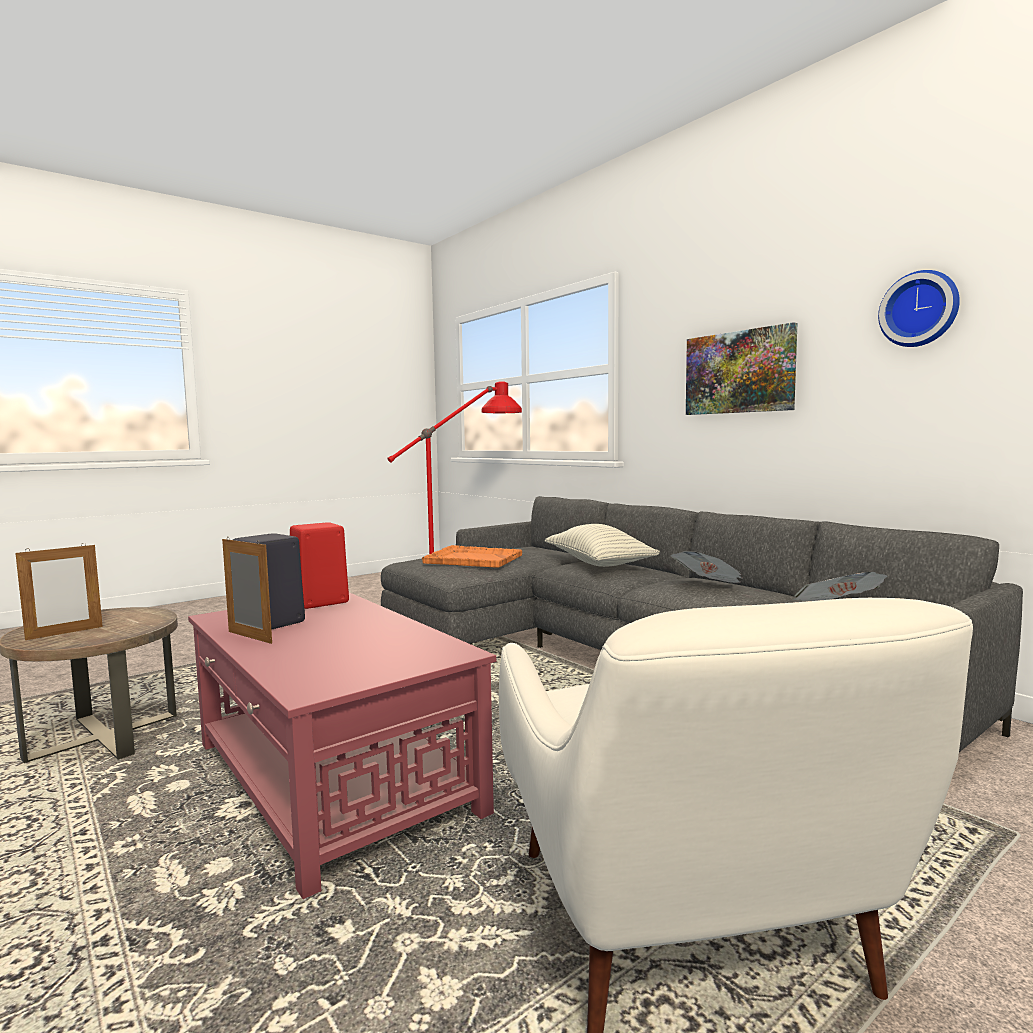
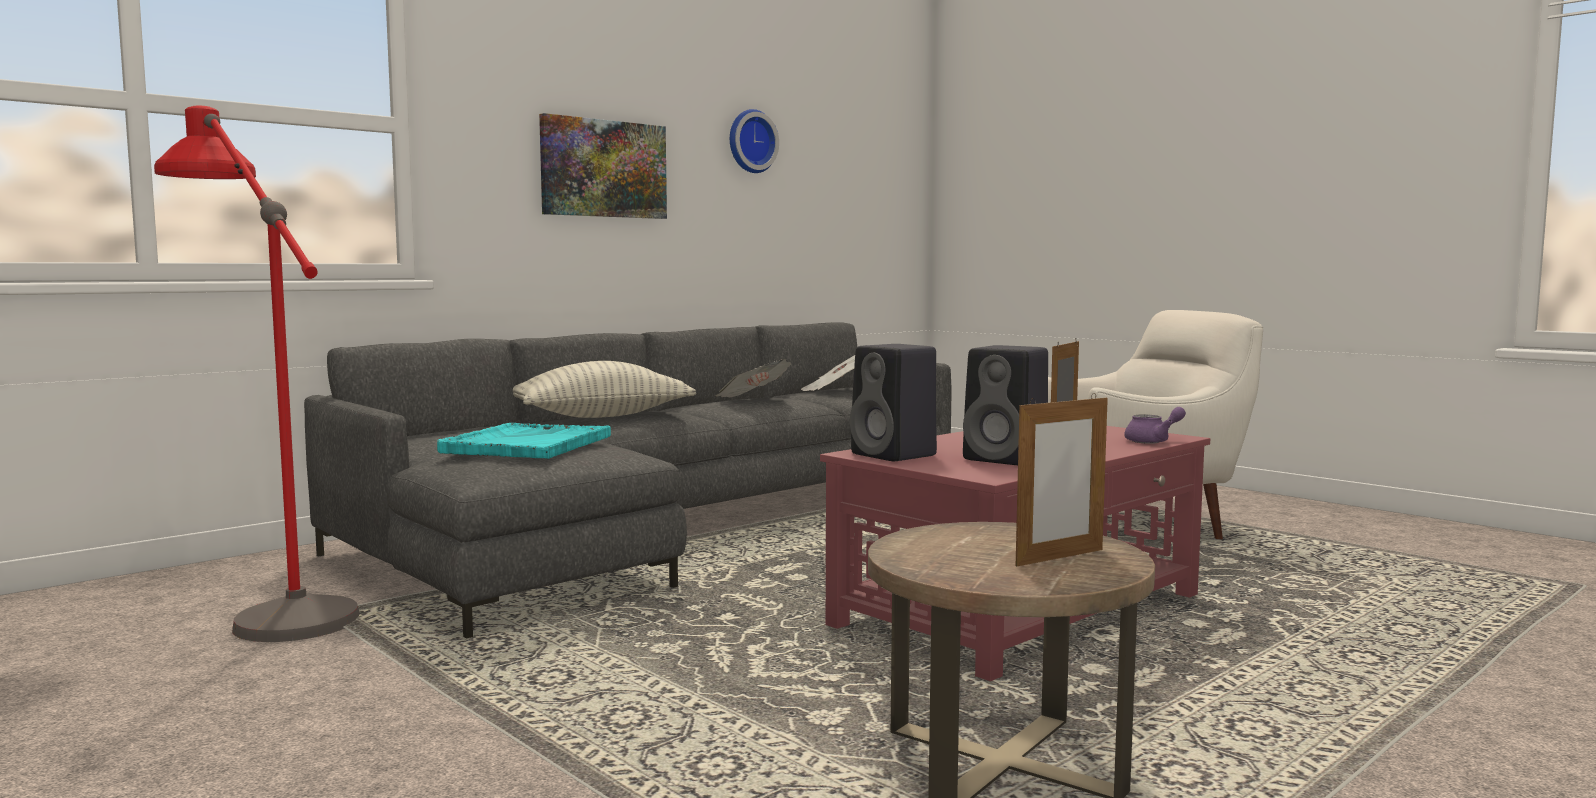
camera: 95 degrees left, 0 degrees up
(65, 633) = (1059, 557): picture frame -> picture frame turned 105 degrees clockwise
(291, 677) = (1153, 441): none -> purple teapot
(318, 602) = (896, 455): red speaker -> black speaker
(472, 559) = (526, 444): orange tray -> turquoise tray

